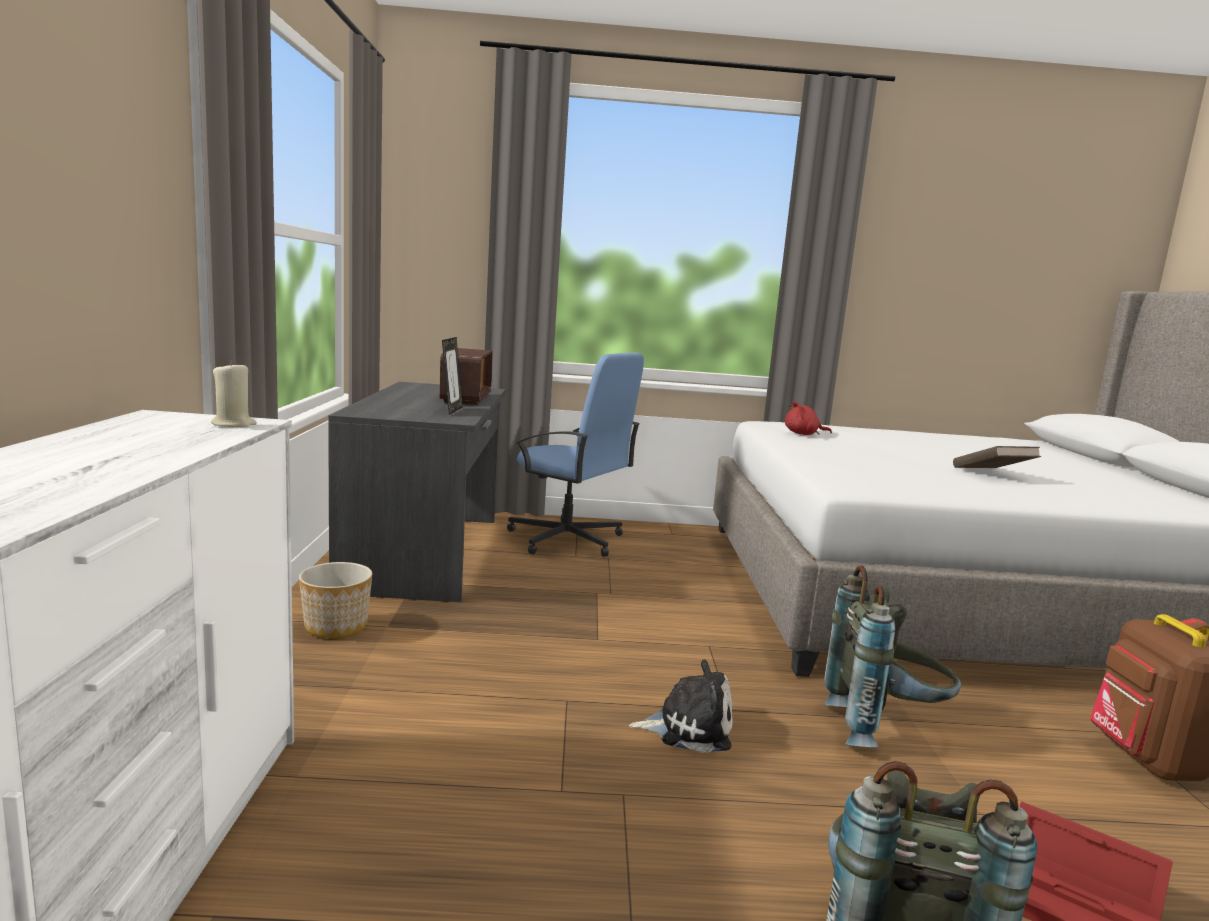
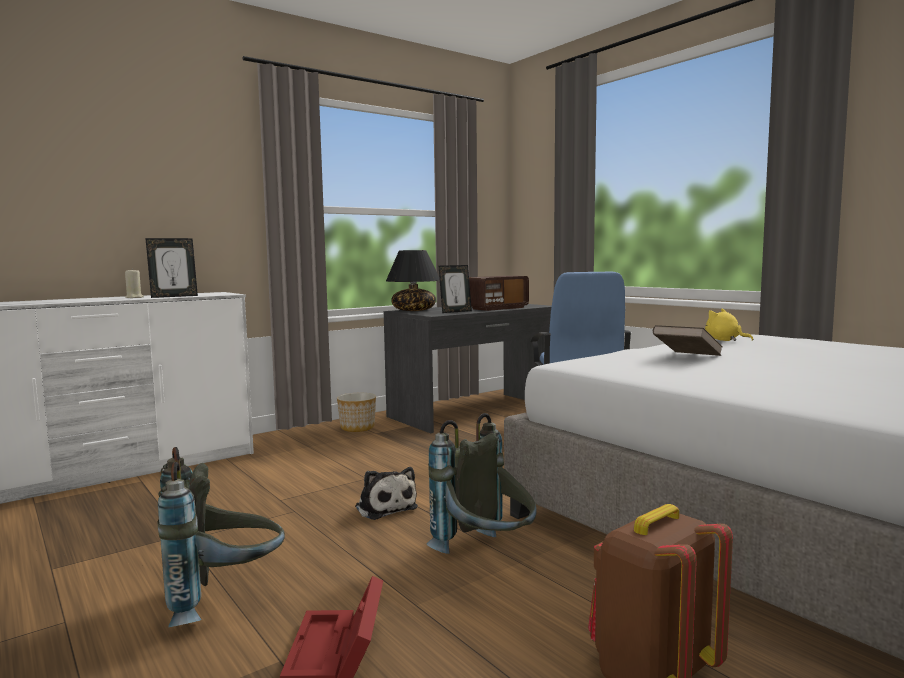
camera: 55 degrees right, 5 degrees down
(191, 445) = (174, 296): none -> picture frame
(234, 424) = (218, 294): beige candle -> beige candle (134, 297)
(376, 411) = (413, 310): none -> black table lamp
(803, 434) = (724, 340): red plush toy -> yellow plush toy
(992, 474) = (788, 374): brown book -> brown book (687, 357)

